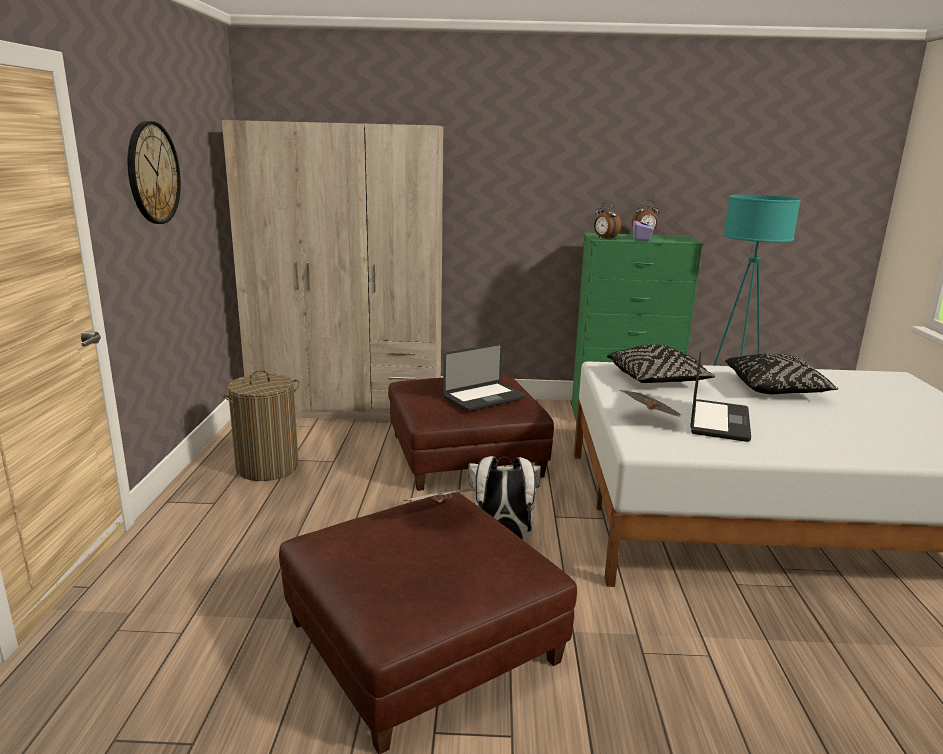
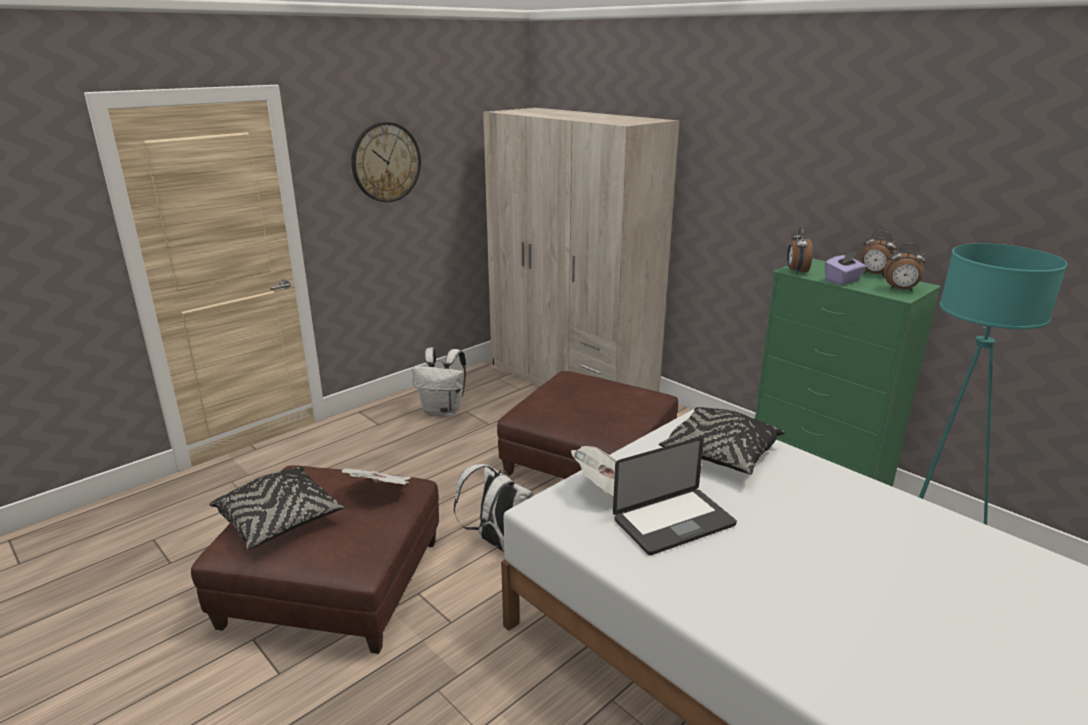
camera: 45 degrees right, 5 degrees up
(267, 467) = (443, 411): laundry basket -> white backpack
(484, 398) = (593, 412): laptop -> none
(679, 239) = (900, 290): none -> alarm clock
(776, 389) = (842, 521): black pillow -> black pillow (280, 521)

